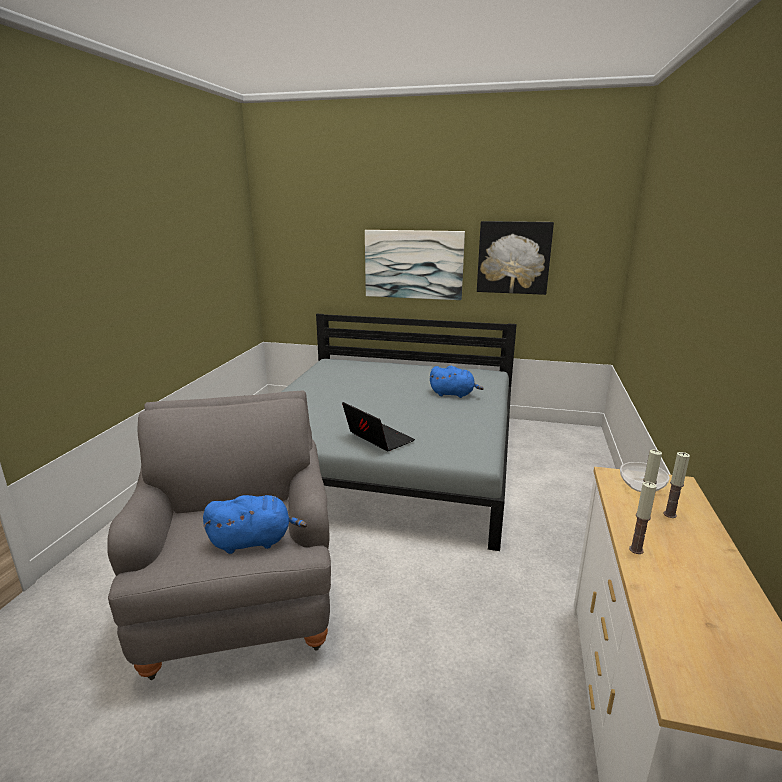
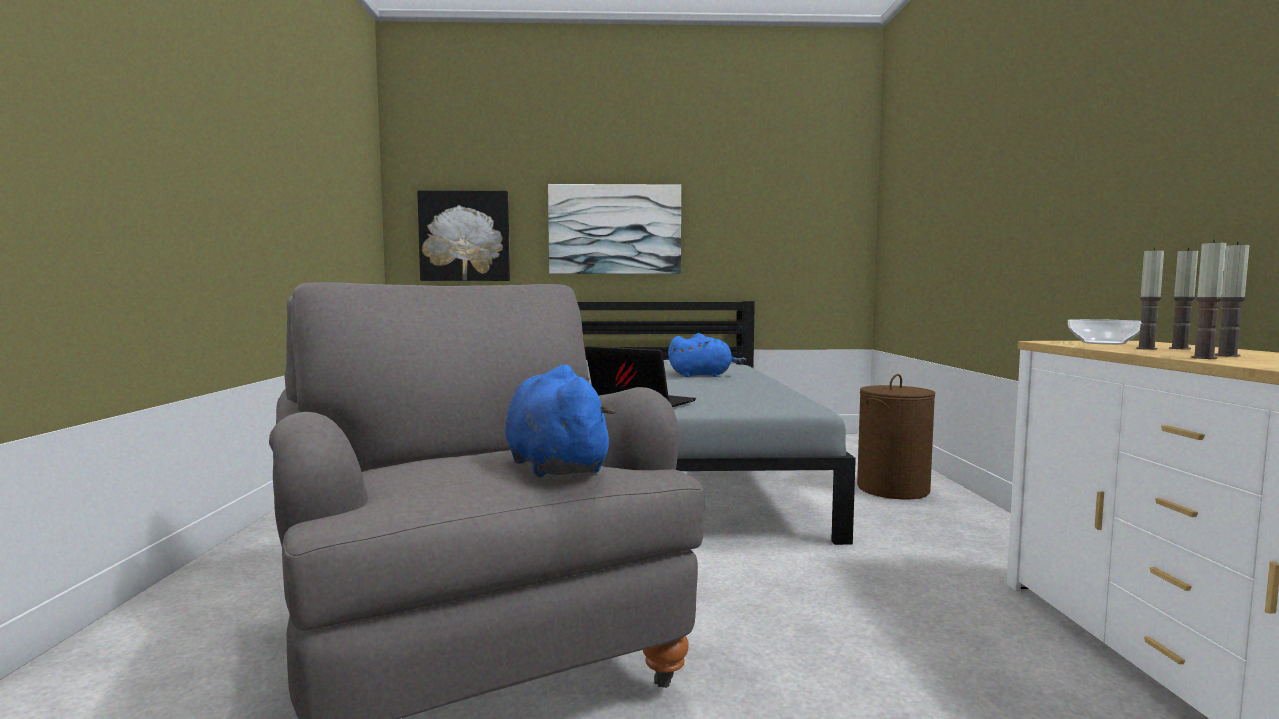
camera: 15 degrees left, 15 degrees down
(254, 541) = (554, 466): blue plush toy -> blue plush toy turned 90 degrees counterclockwise
(513, 257) = (743, 217): picture -> picture (465, 236)
(570, 497) = (893, 489): none -> brown laundry basket
(666, 544) = (1227, 355): none -> candle

